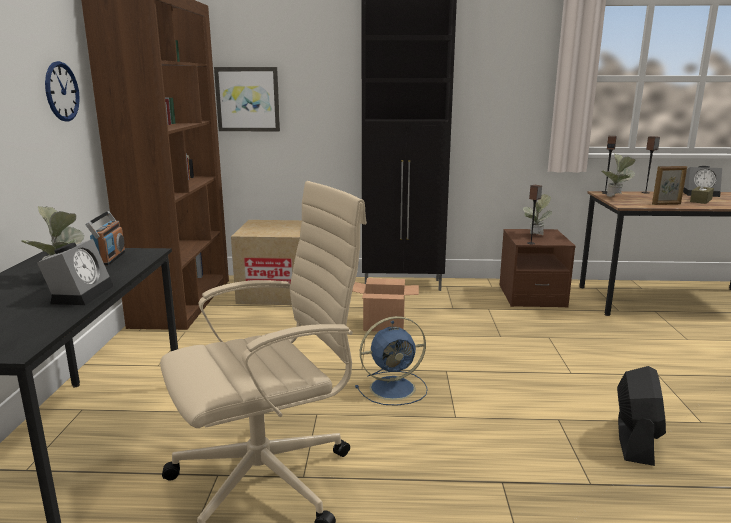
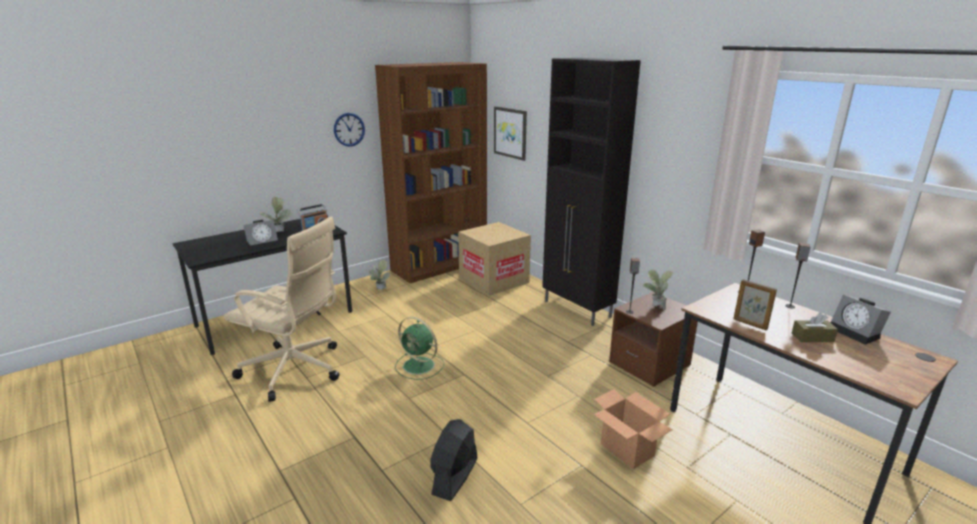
camera: 50 degrees right, 5 degrees up
(384, 325) = (499, 330): cardboard box -> cardboard box (628, 450)
(394, 388) = (420, 366): blue fan -> green fan
(616, 197) = (732, 298): potted plant -> potted plant (380, 291)
(635, 441) = (455, 476): black fan -> black fan turned 135 degrees clockwise

